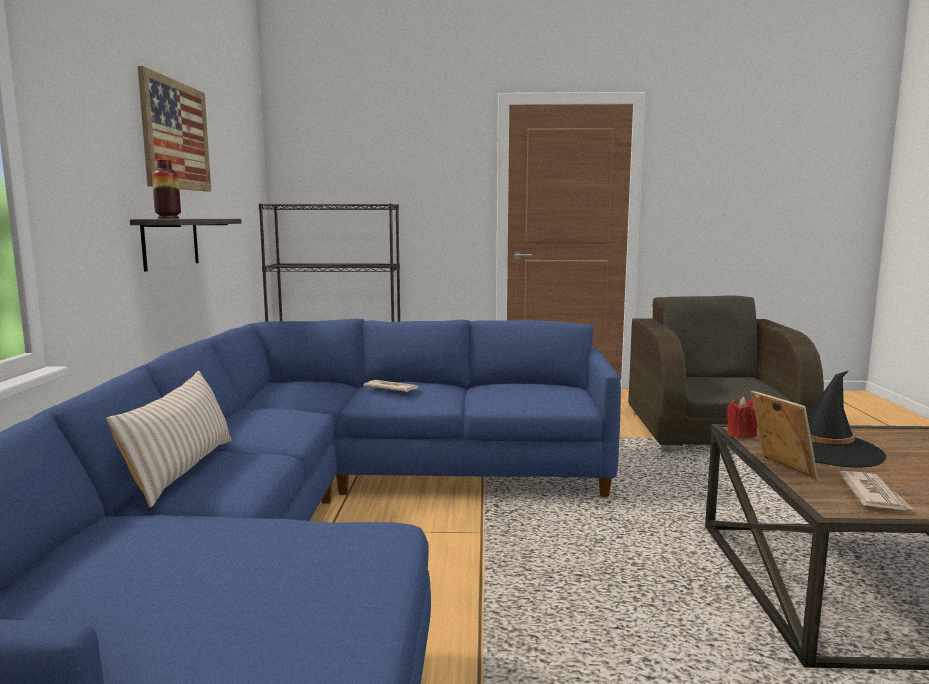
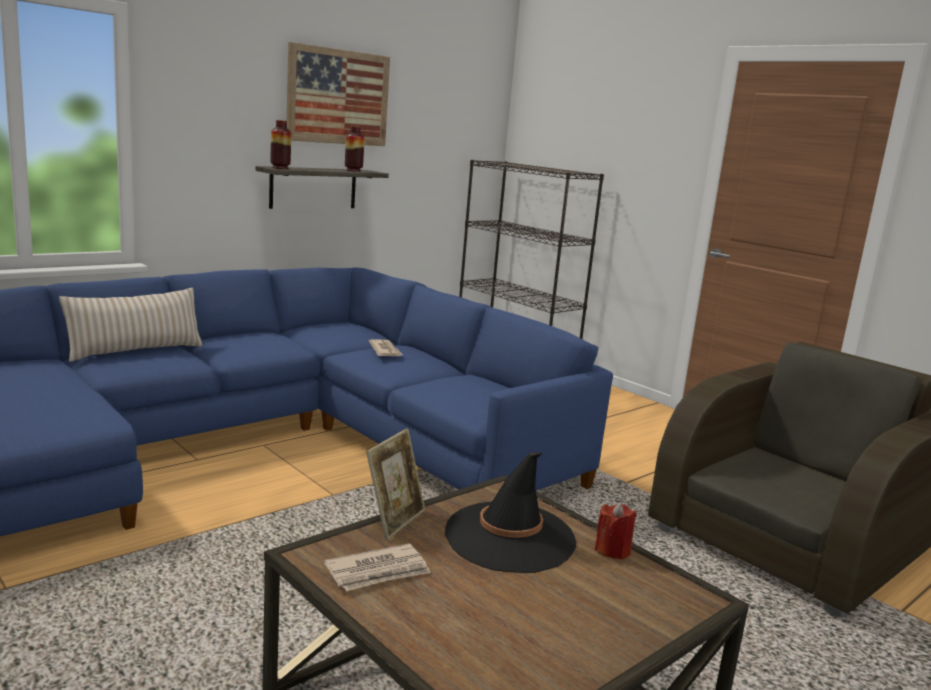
camera: 45 degrees right, 5 degrees up
(211, 218) = (353, 170): none -> vase
(741, 434) = (486, 491): red candle -> red candle (612, 550)

